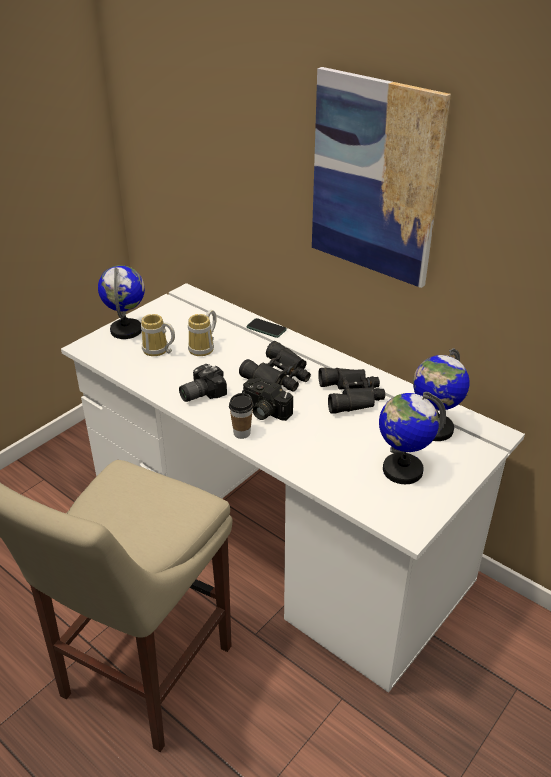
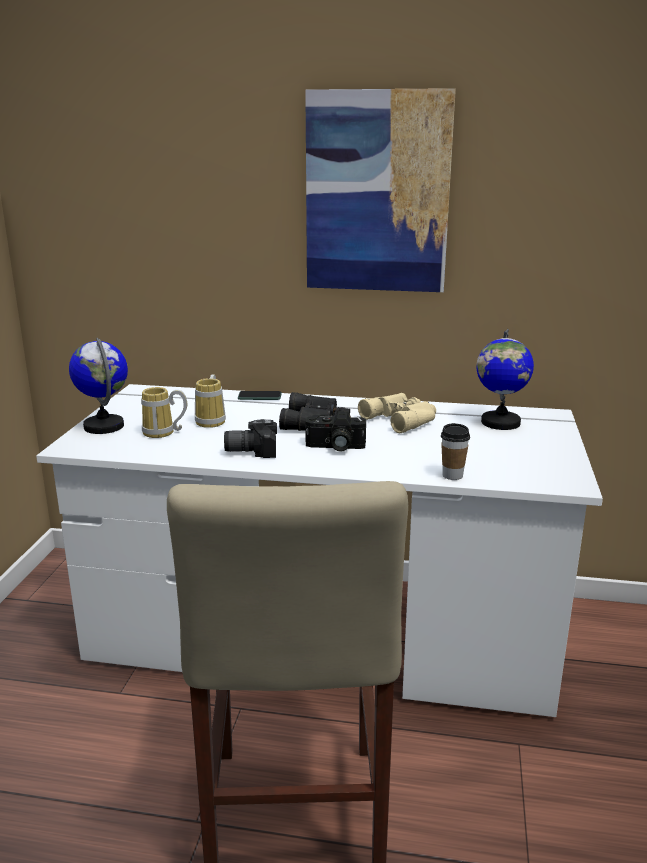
camera: 30 degrees left, 15 degrees down
(200, 393) = (251, 450): camera -> camera turned 60 degrees clockwise
(242, 433) = (334, 466): cup -> cup (452, 475)
(352, 395) = (402, 419): black binoculars -> beige binoculars
(402, 470) = (512, 452): globe -> none

